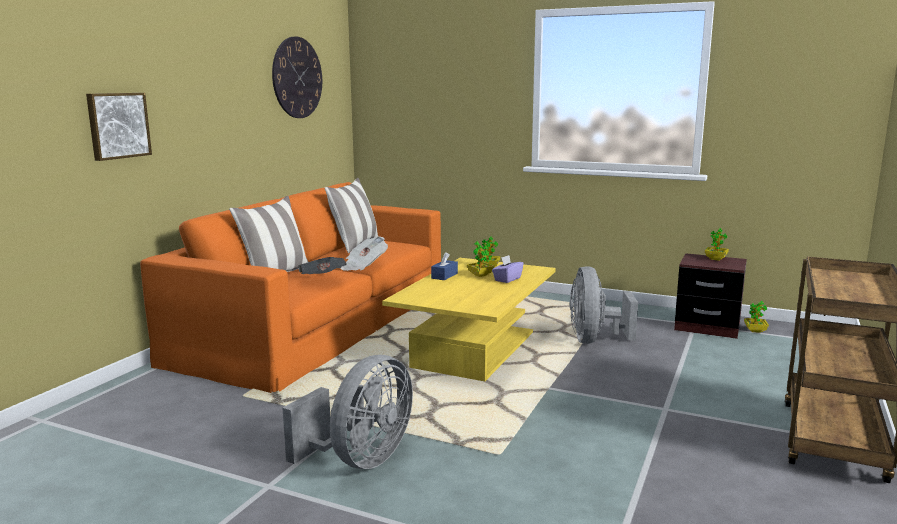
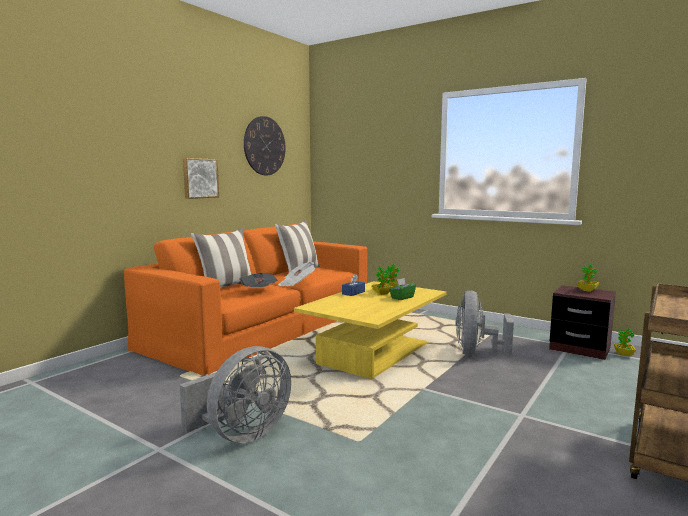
camera: 10 degrees right, 5 degrees down
(117, 125) = (113, 170): picture -> picture (200, 178)
(507, 279) = (402, 297): purple tissue box -> green tissue box

